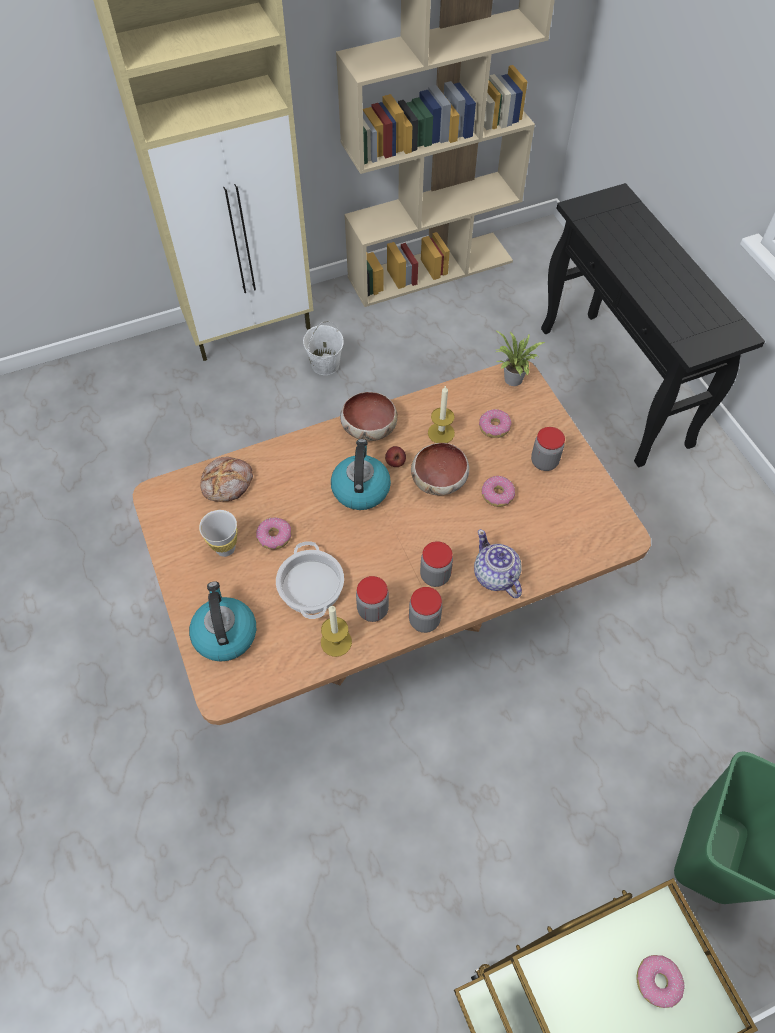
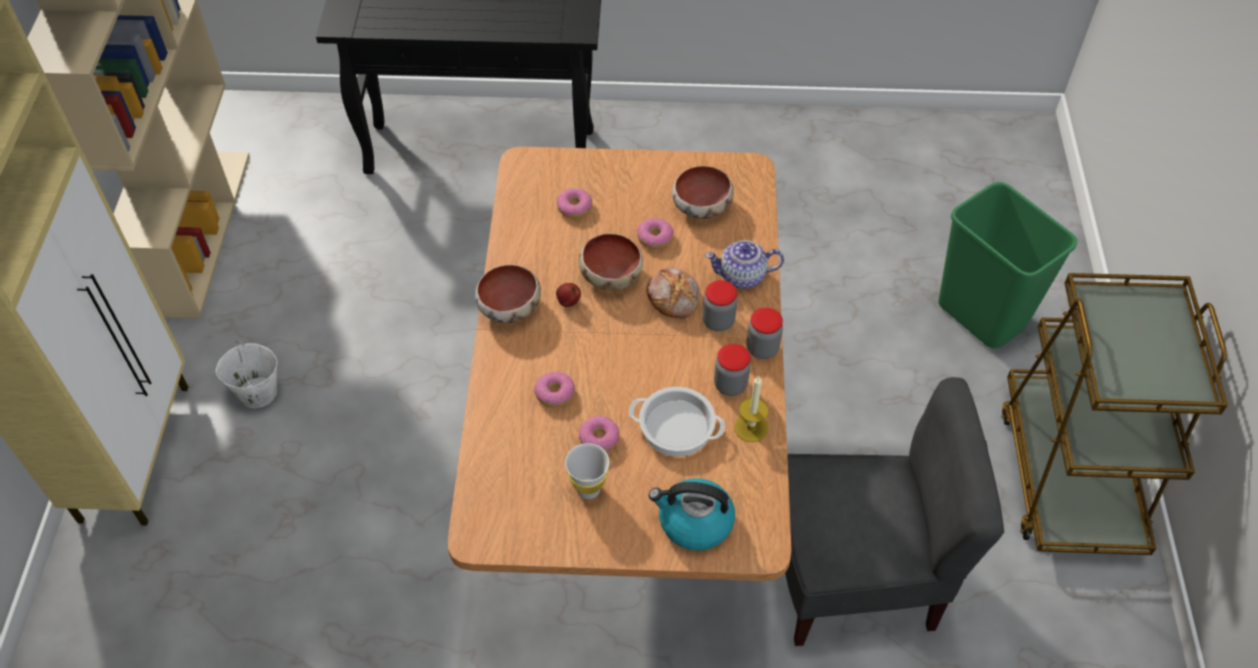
camera: 65 degrees left, 5 degrees down
(228, 484) = (504, 460): bread -> bread (674, 297)
(360, 488) = (582, 343): kettle -> none
(363, 829) = (855, 577): none -> grey chair
(441, 433) = (554, 251): candle -> none
(512, 381) = (527, 171): potted plant -> none
(544, 462) = (638, 188): jar -> none
(554, 515) = (701, 207): none -> bowl
(658, 981) = (1137, 323): donut -> donut (555, 393)

